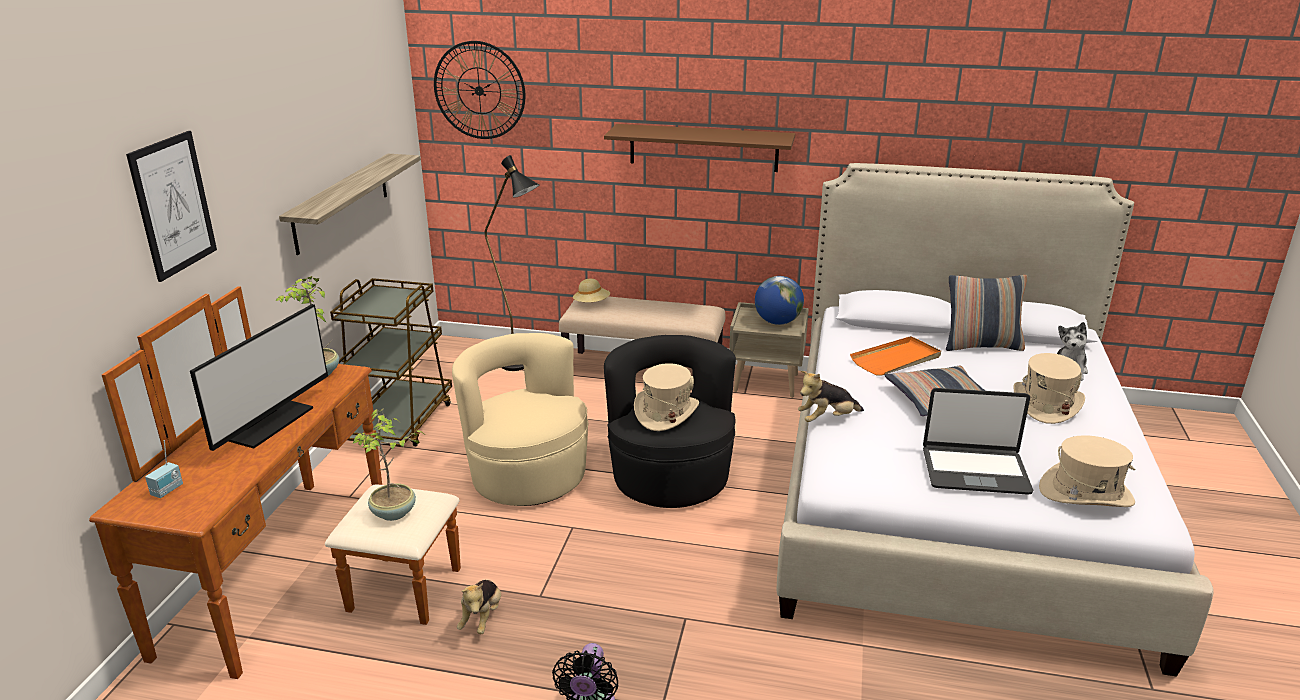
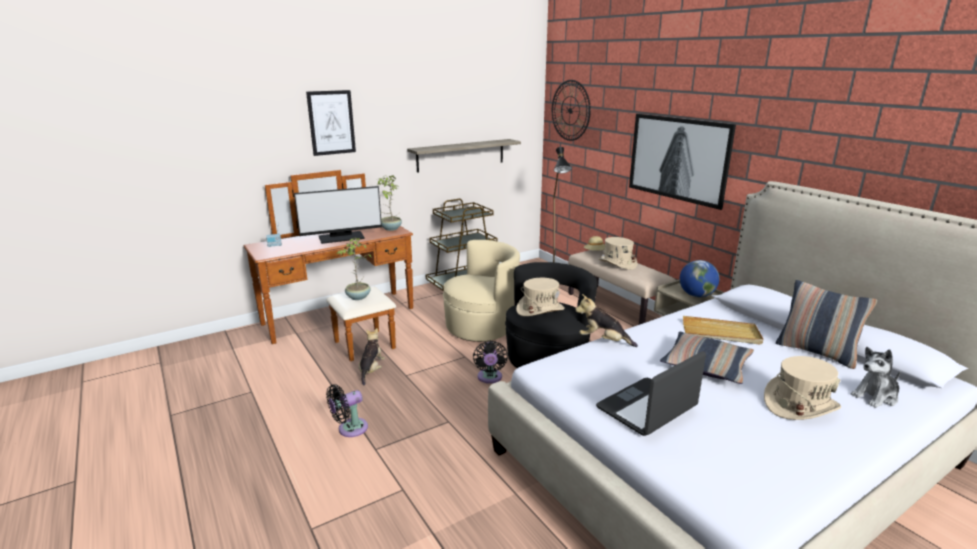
camera: 45 degrees right, 5 degrees down
(482, 618) = (371, 370): plush toy -> plush toy turned 135 degrees clockwise
(527, 476) = (481, 327): beige armchair -> beige armchair turned 60 degrees clockwise
(645, 537) = (489, 378): none -> black fan
(703, 147) = (678, 158): brown shelf -> picture
(896, 359) = (721, 333): orange tray -> beige tray
(974, 470) = (647, 408): laptop -> laptop turned 90 degrees clockwise
(1085, 494) = (713, 466): beige hat -> beige hat (617, 263)

